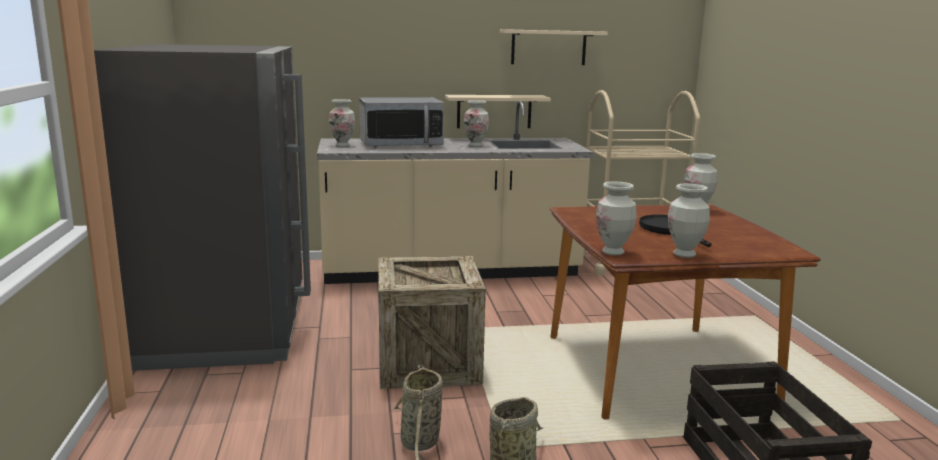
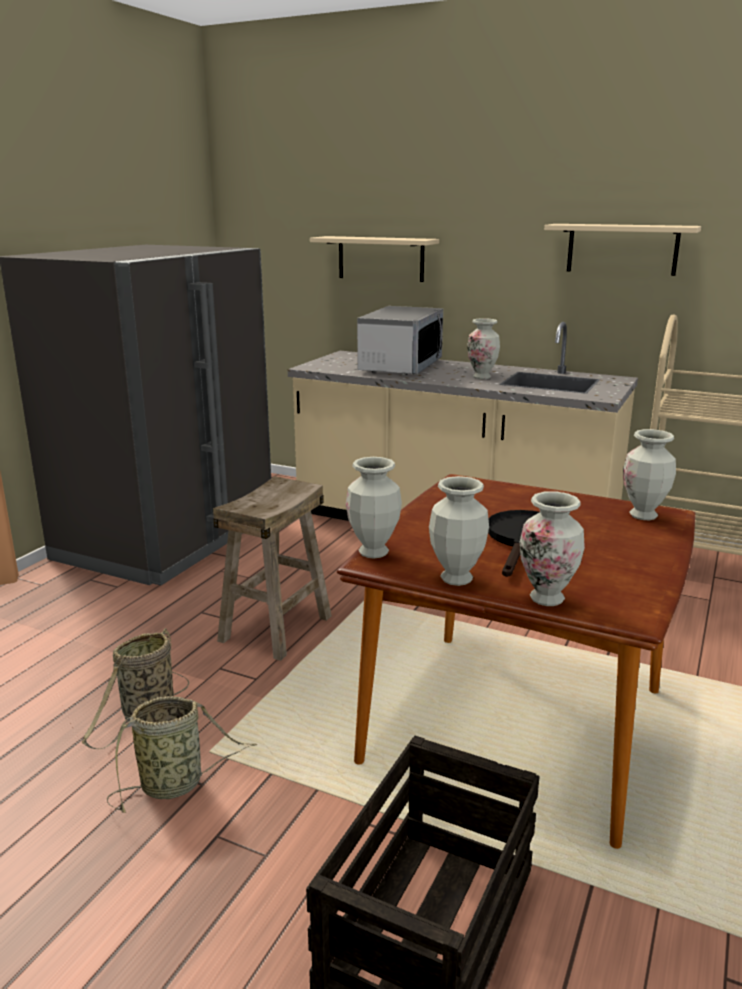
camera: 35 degrees right, 5 degrees up
(342, 146) = (335, 362): vase -> vase (547, 598)
(401, 144) = (400, 366): microwave -> microwave turned 90 degrees counterclockwise
(428, 363) = (276, 628): crate -> beige stool
(494, 111) = (541, 333): beige shelf -> beige shelf (380, 258)

